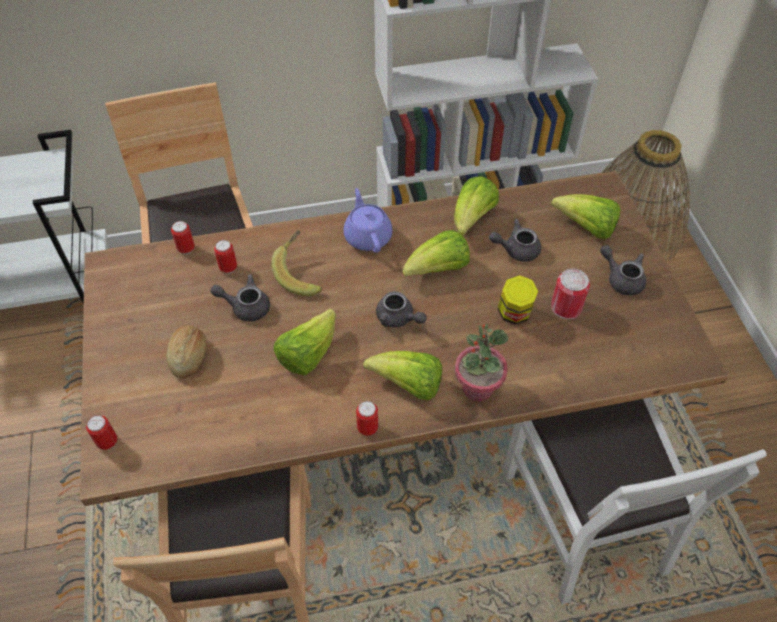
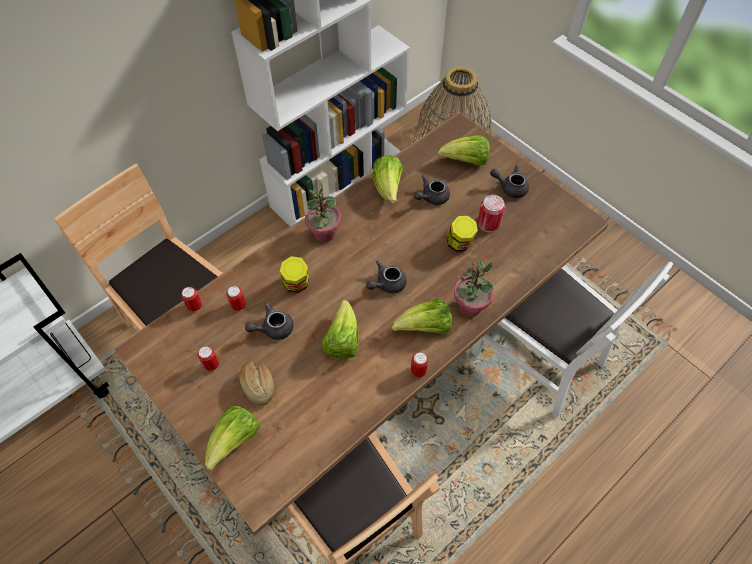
camera: 30 degrees left, 5 degrees up
(107, 442) = (243, 480): can -> can (211, 365)
(301, 274) = (296, 284): banana -> jar
(367, 236) = (324, 234): purple teapot -> potted plant
(398, 319) = (387, 284): grey teapot -> grey teapot turned 135 degrees clockwise
(438, 270) = (389, 236): lettuce -> lettuce (235, 440)

